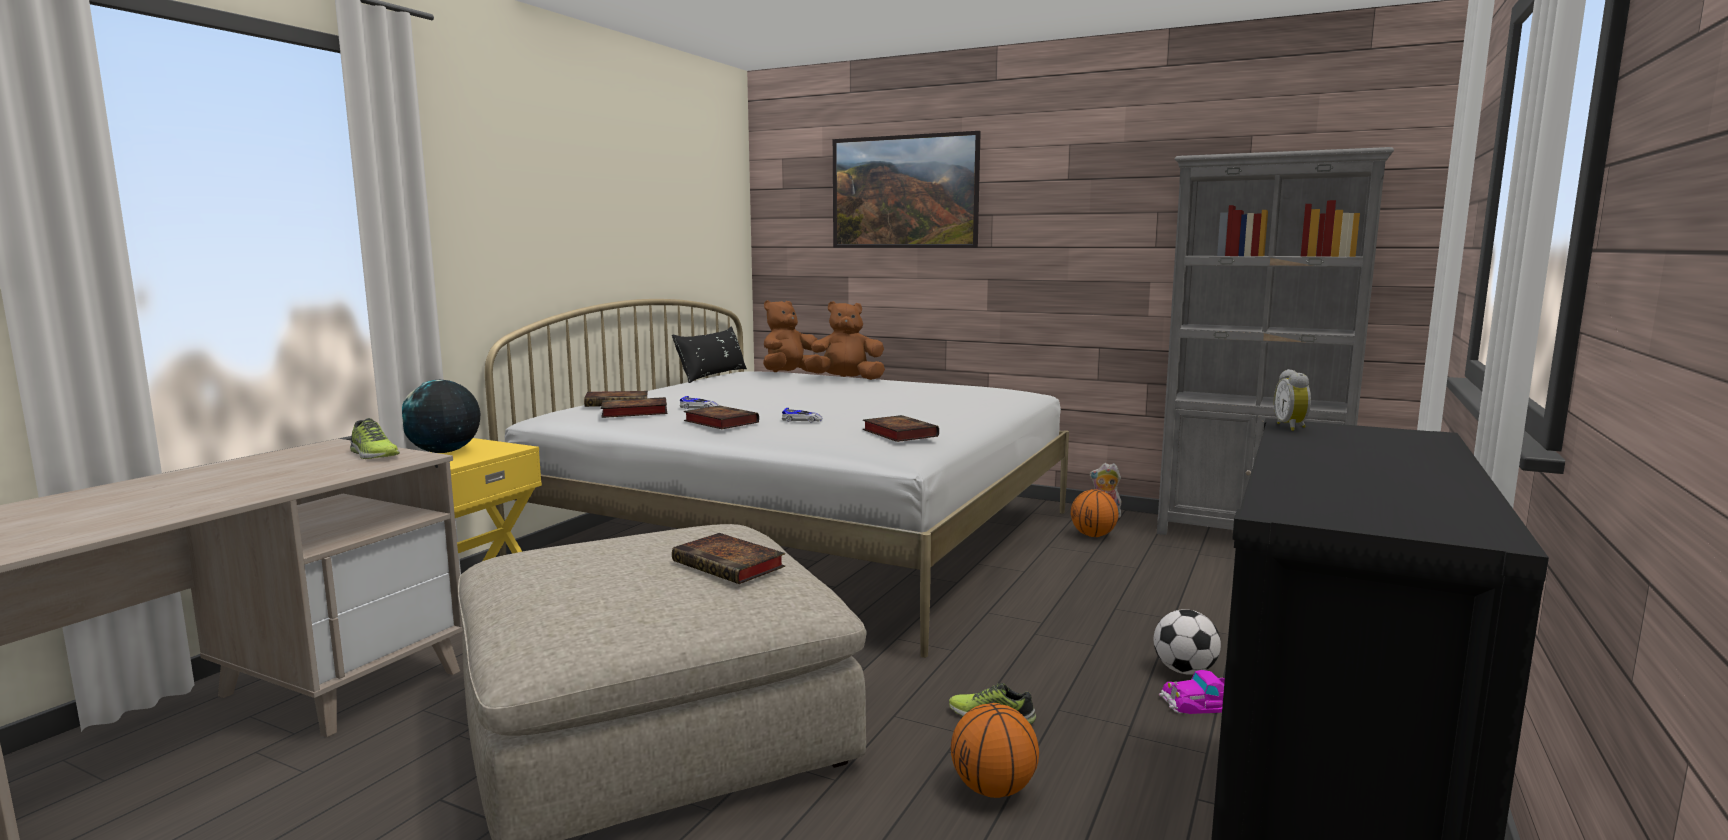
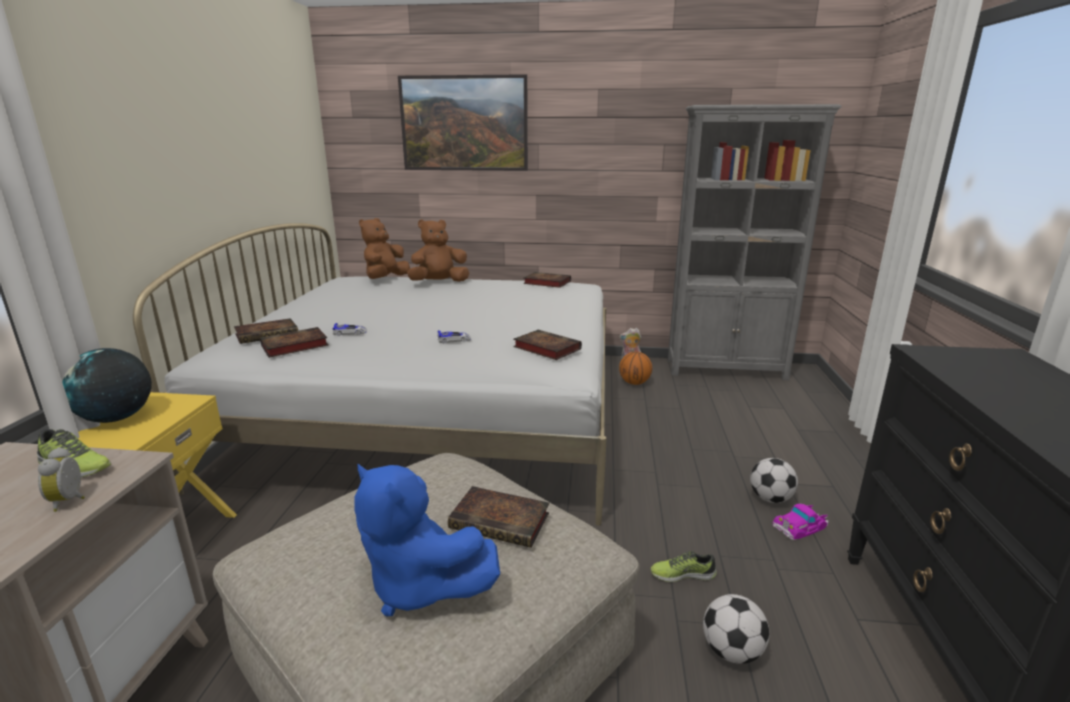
camera: 20 degrees left, 10 degrees up
(609, 591) = (419, 586): none -> blue plush toy
(713, 375) = (320, 286): black pillow -> none
(719, 422) = (384, 351): book -> book (546, 282)
(993, 789) = (731, 651): basketball -> football
(1292, 427) = (929, 356): alarm clock -> alarm clock (71, 500)

